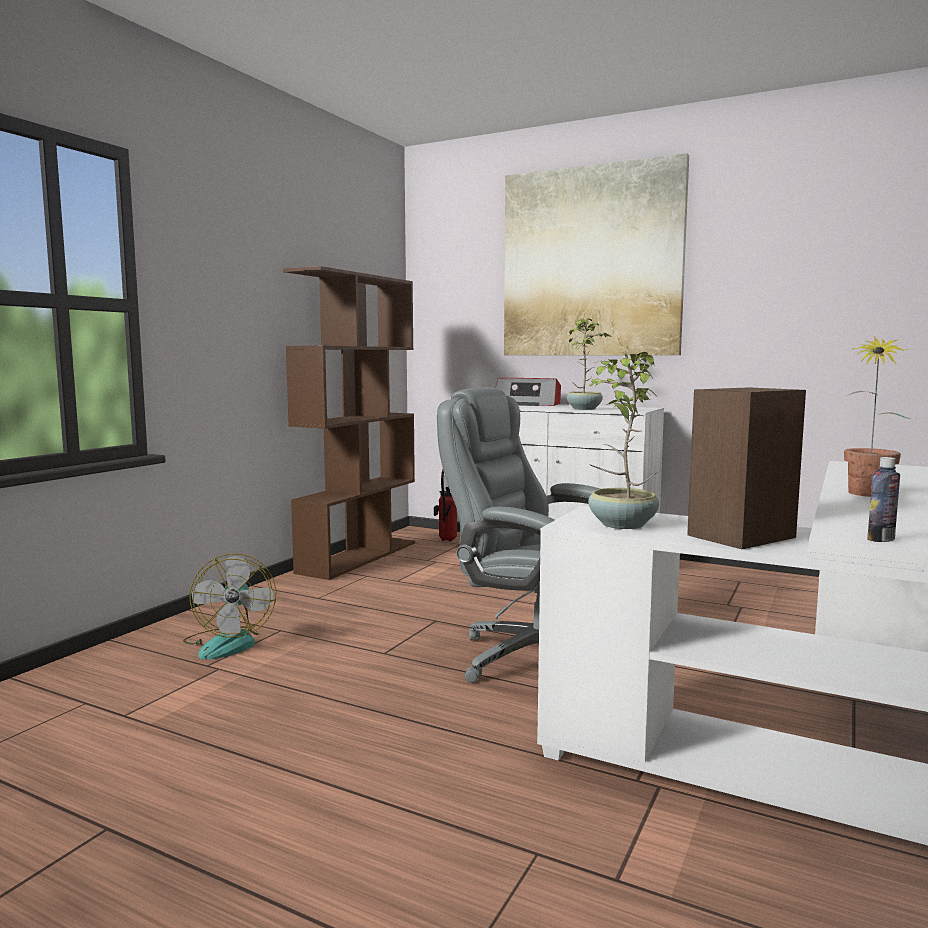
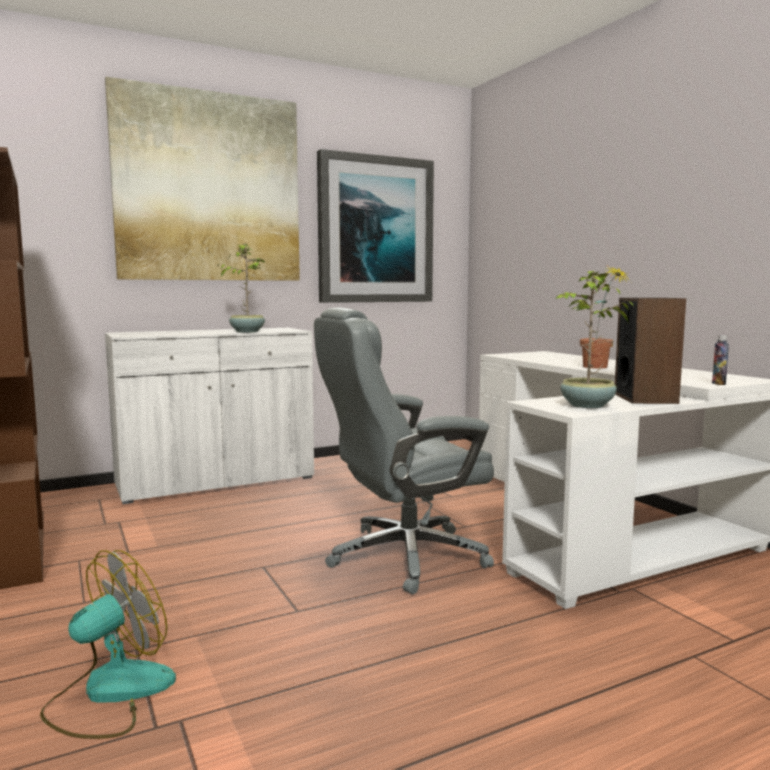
camera: 55 degrees left, 0 degrees up
(229, 642) = (110, 693): fan -> fan turned 75 degrees counterclockwise
(445, 540) = (72, 500): fire extinguisher -> none
(528, 404) = (165, 332): radio -> none
(793, 290) = (375, 230): none -> picture

